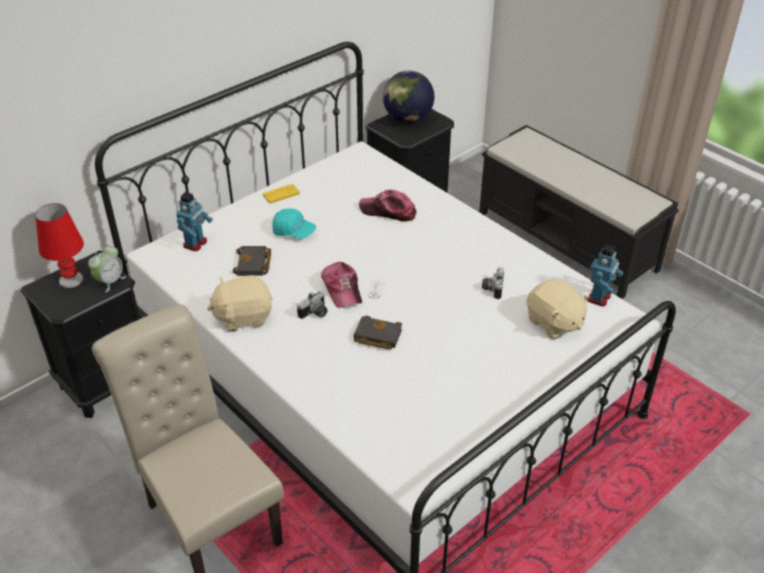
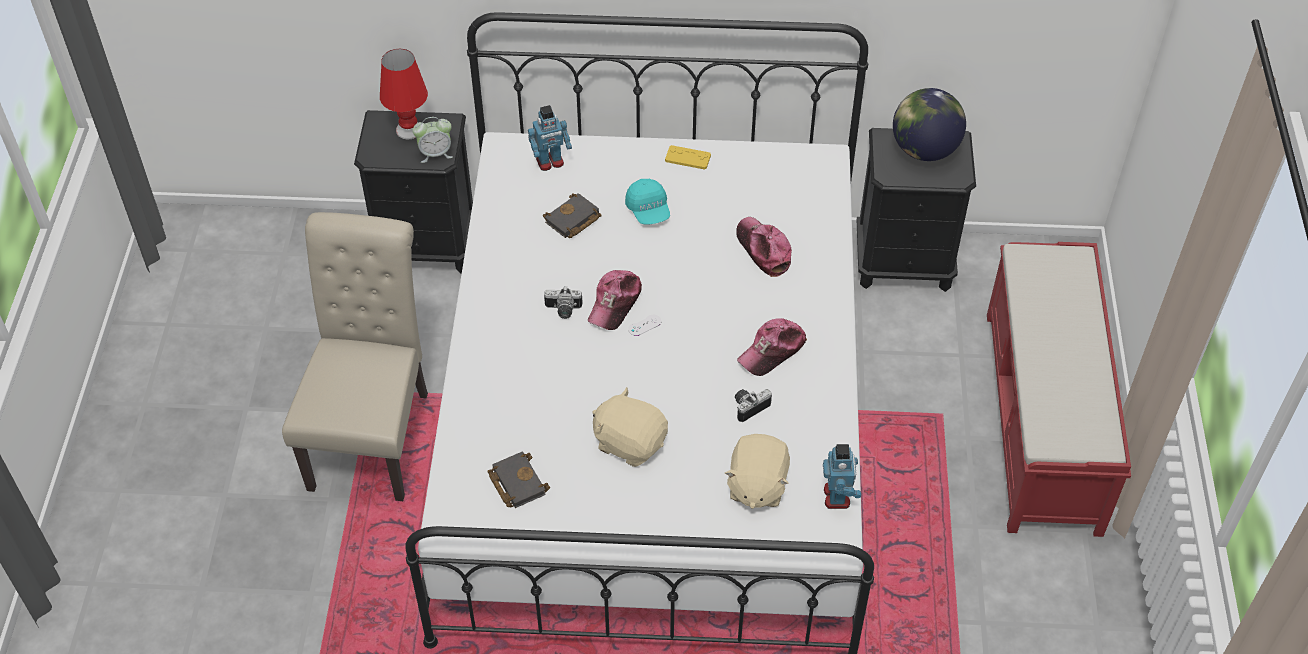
camera: 45 degrees right, 10 degrees up
(243, 316) = (503, 268): beige plush toy -> beige plush toy (630, 442)
(376, 336) = (585, 372): black book -> black book (516, 482)
(464, 254) = (772, 351): none -> cap
(567, 241) = (1042, 422): black bench -> red bench
(599, 298) = (837, 496): toy robot -> toy robot turned 75 degrees counterclockwise

